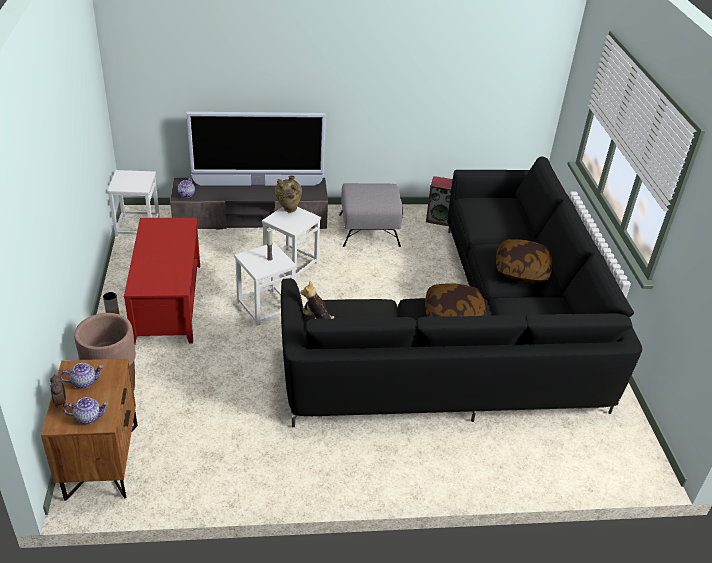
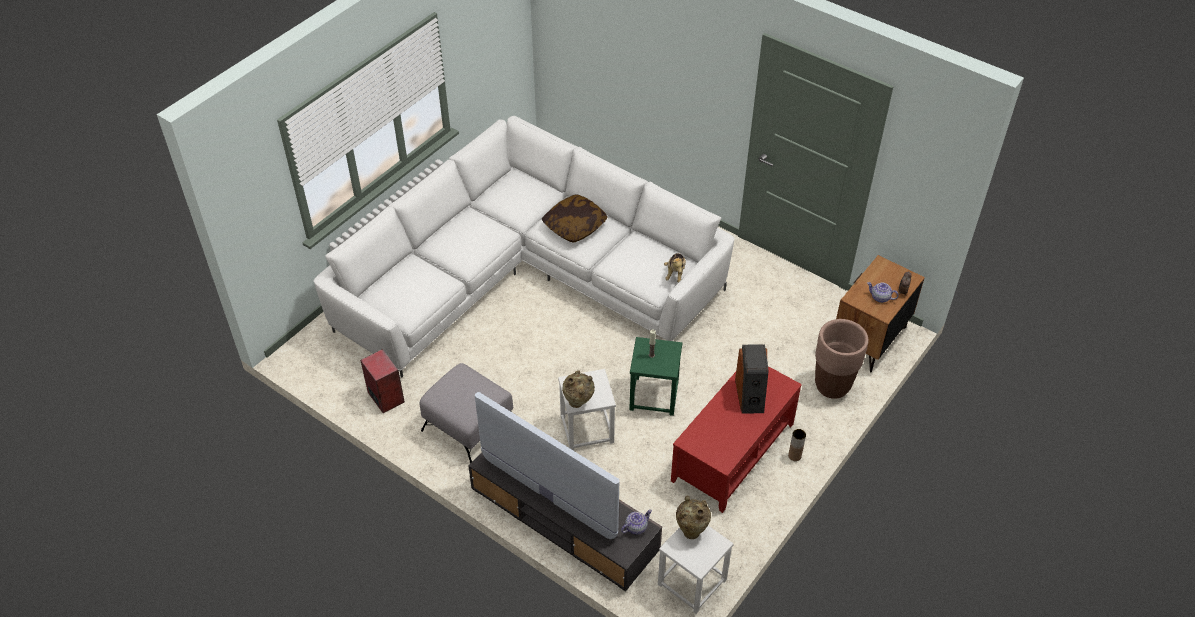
camera: 135 degrees left, 10 degrees up
(88, 417) = (889, 272): teapot -> none
(141, 185) = (691, 530): none -> beige vase
(162, 268) = (750, 395): none -> speaker
(265, 306) = (653, 396): white stool -> green stool
(472, 336) = (525, 276): black sofa -> white sofa
(522, 270) = (472, 230): pillow -> none

